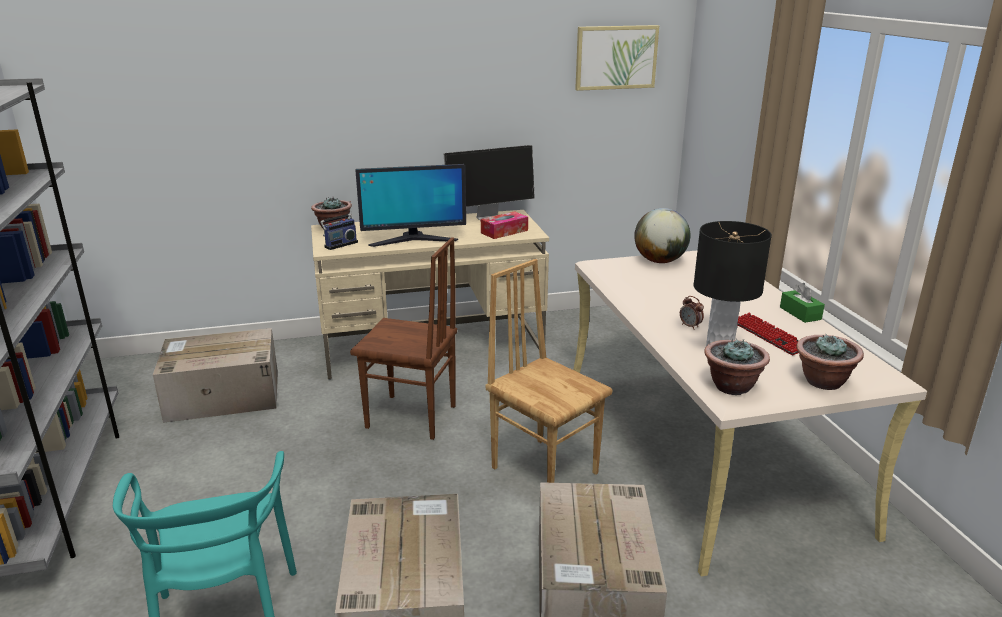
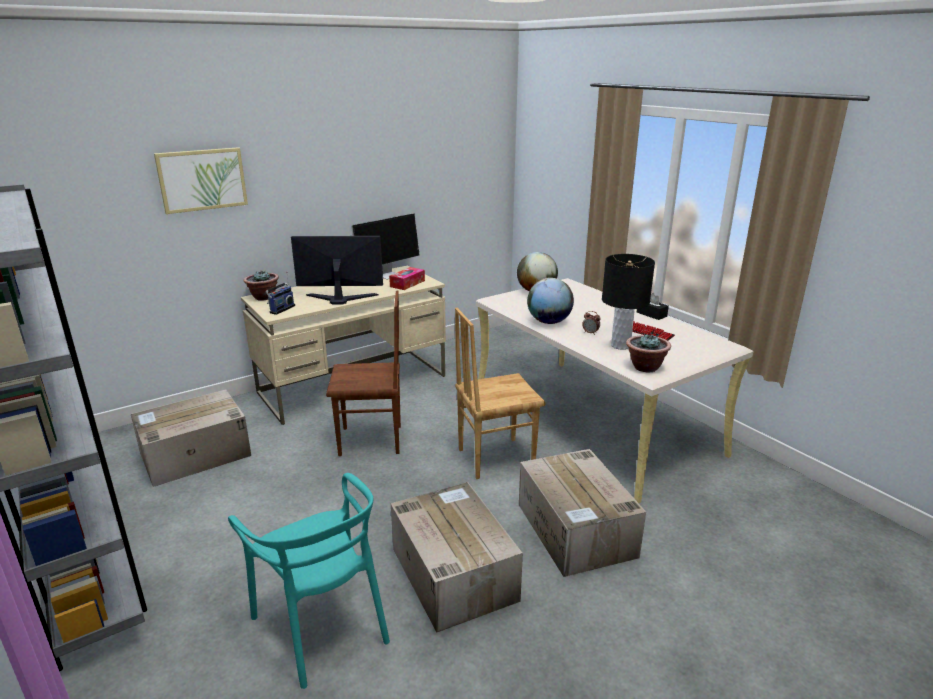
camera: 20 degrees left, 0 degrees up
(413, 240) = (340, 298): monitor -> monitor turned 150 degrees counterclockwise
(545, 469) = (495, 457): brown chair -> brown chair turned 45 degrees counterclockwise
(616, 57) = (466, 141): picture -> picture (202, 179)
(644, 303) = (548, 322): none -> globe
(800, 313) = (651, 314): green tissue box -> black tissue box
(823, 382) = (695, 355): potted plant -> none

